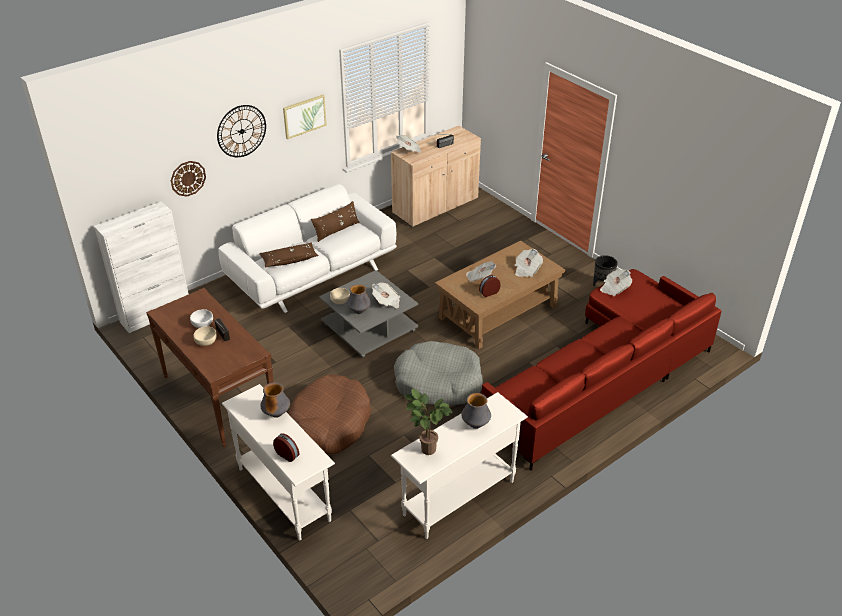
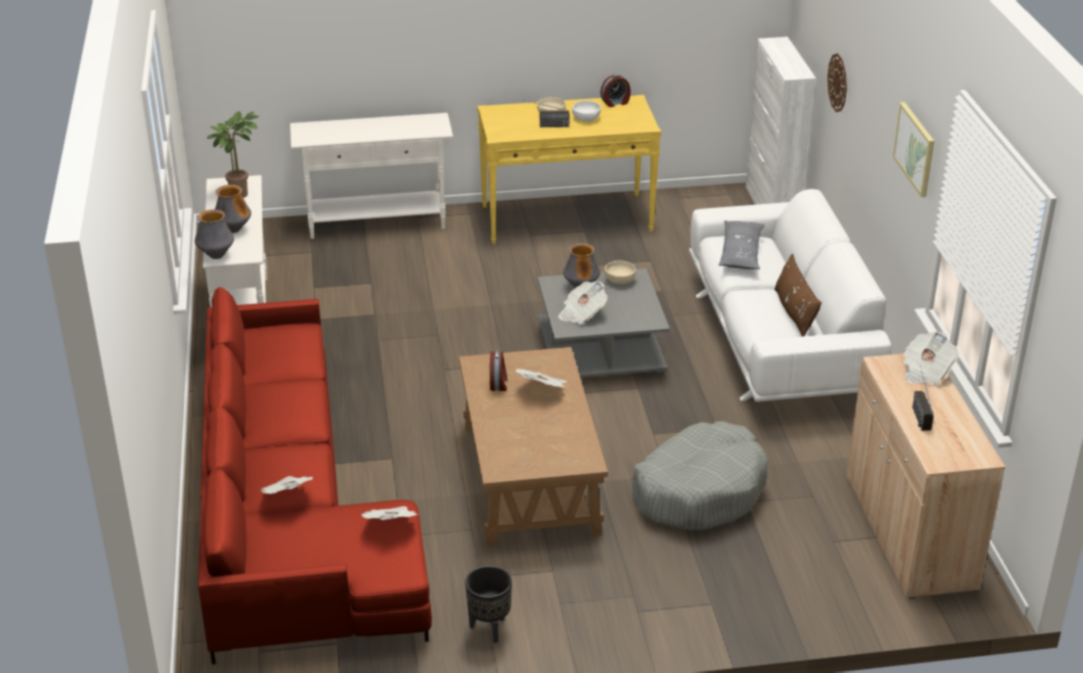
camera: 120 degrees right, 5 degrees down
(218, 397) = (567, 218): brown console table -> yellow console table
(241, 131) = (875, 82): wall clock -> none
(276, 414) = (394, 133): vase -> vase (216, 255)
(287, 454) = (331, 127): alarm clock -> alarm clock (615, 103)
(289, 259) = (741, 253): brown pillow -> grey pillow
(330, 423) = (447, 273): brown dog bed -> none
(438, 382) = (434, 368): grey dog bed -> grey dog bed (699, 491)
(526, 270) = (519, 442): newspaper -> newspaper (288, 495)

